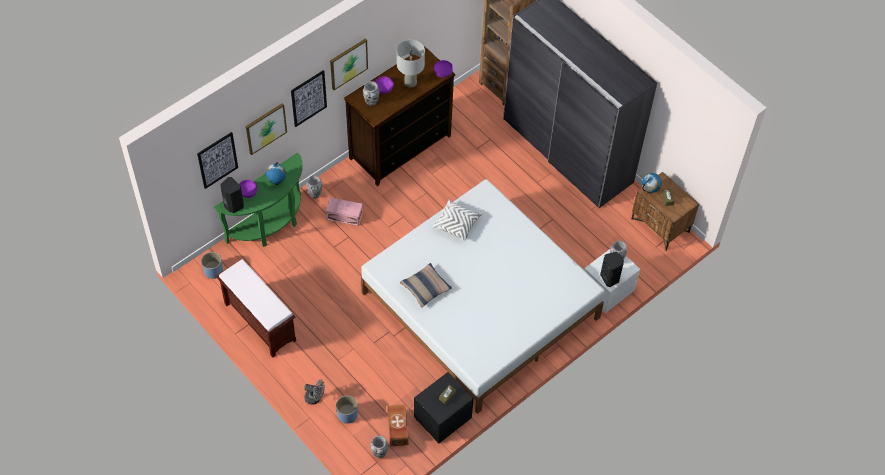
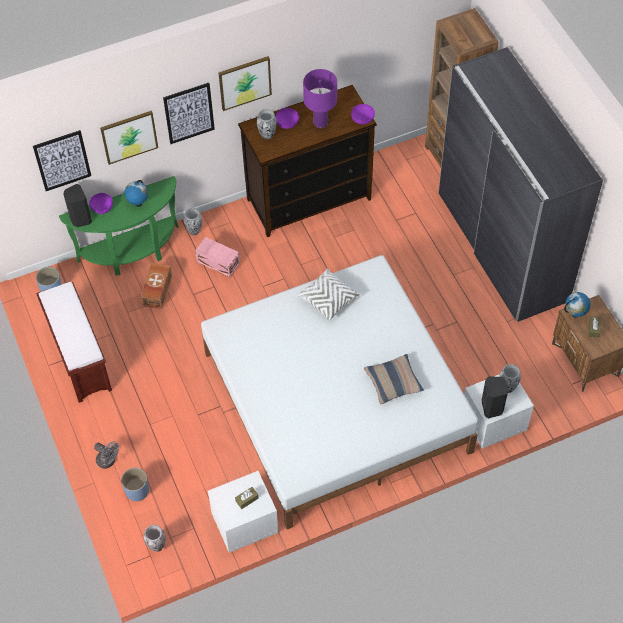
camera: 20 degrees right, 0 degrees up
(397, 429) = (187, 523): brown storage box -> brown storage box (157, 291)
(410, 83) = (320, 123): grey table lamp -> purple table lamp
(425, 288) = (265, 365): pillow -> pillow (393, 382)
(442, 418) = (244, 524): black nightstand -> white nightstand

